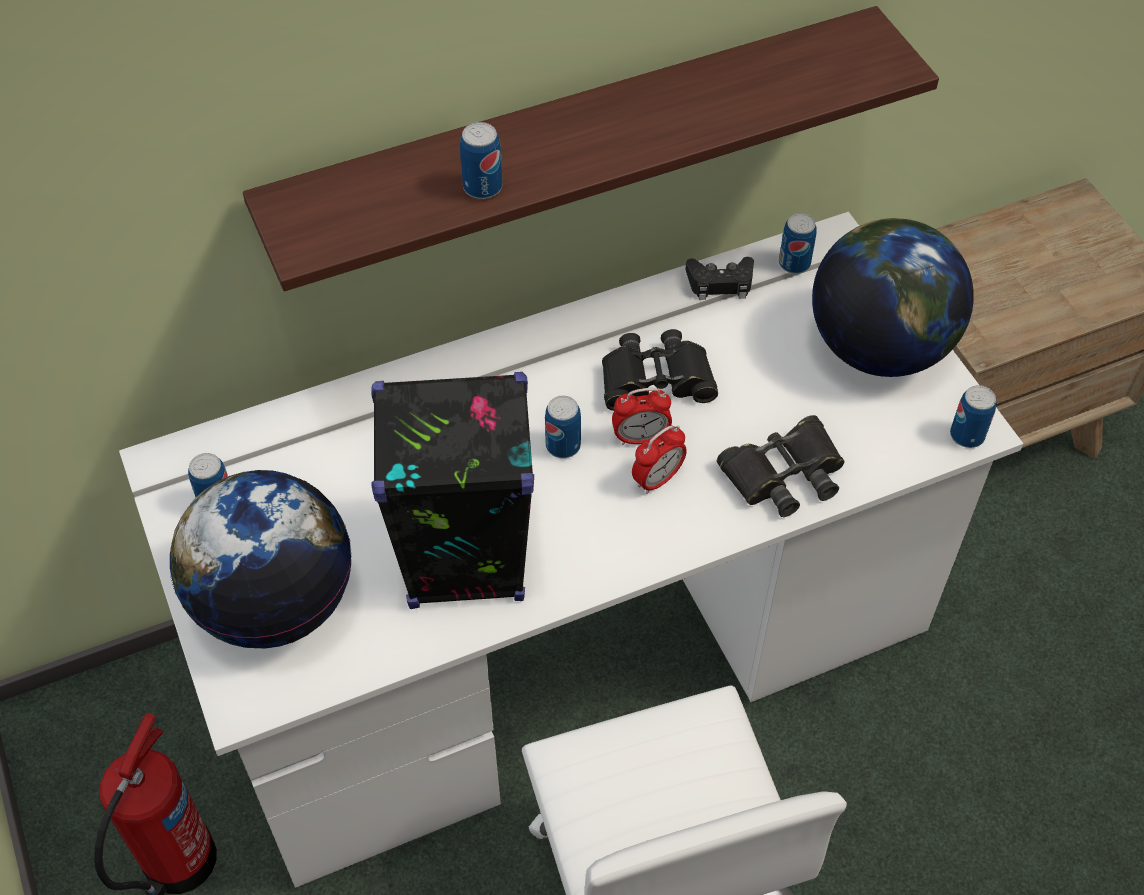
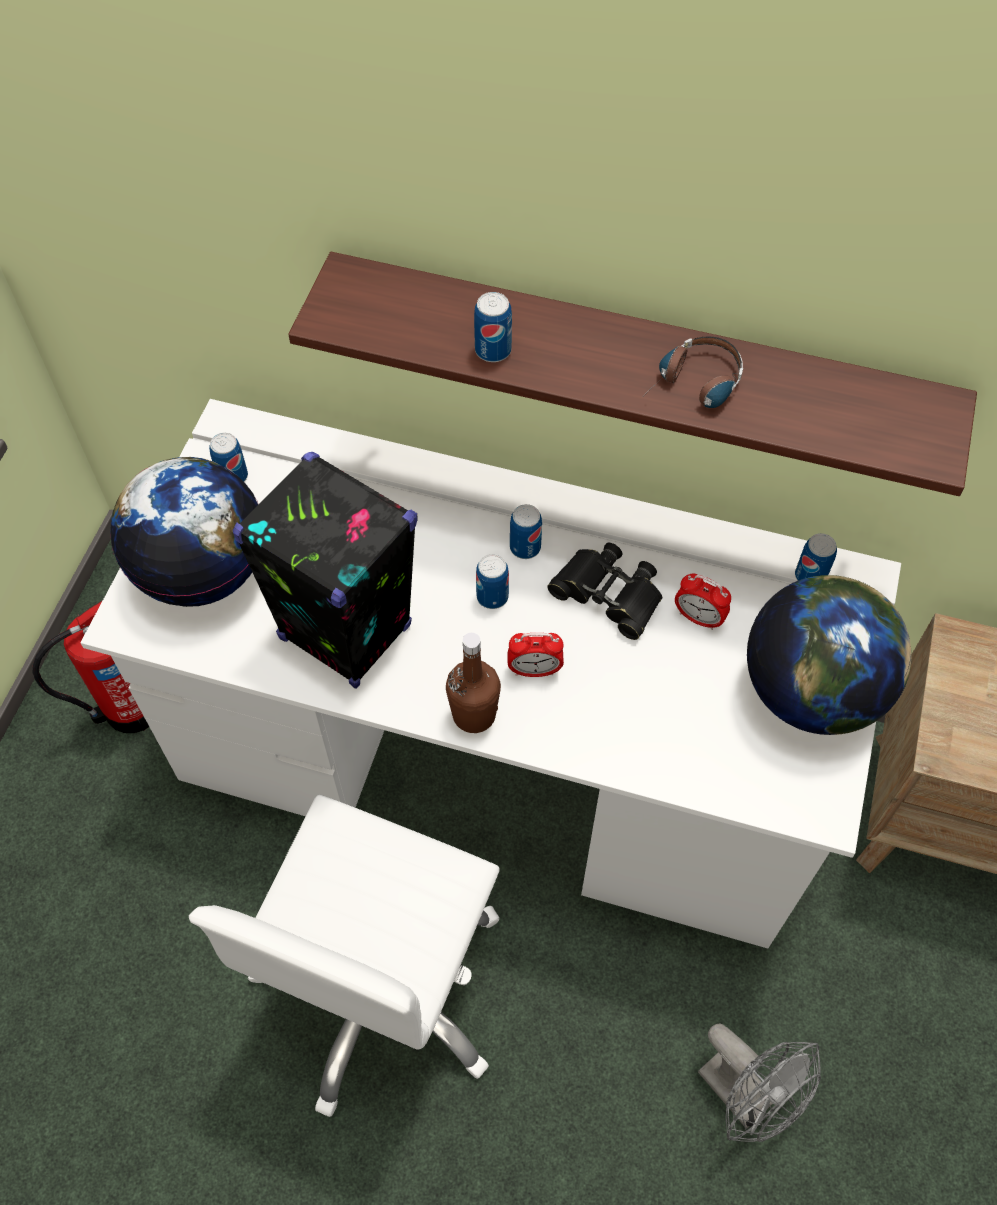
camera: 40 degrees right, 5 degrees up
(640, 438) = (553, 630): alarm clock -> alarm clock (698, 618)
(644, 549) = (474, 714): none -> brown bottle
(675, 121) = (694, 387): none -> headphones
(720, 283) = (733, 552): black game controller -> none
(784, 474) = (633, 735): black binoculars -> none
(967, 435) = (812, 812): can -> can (525, 547)
(1013, 756) = (746, 1096): none -> grey fan

